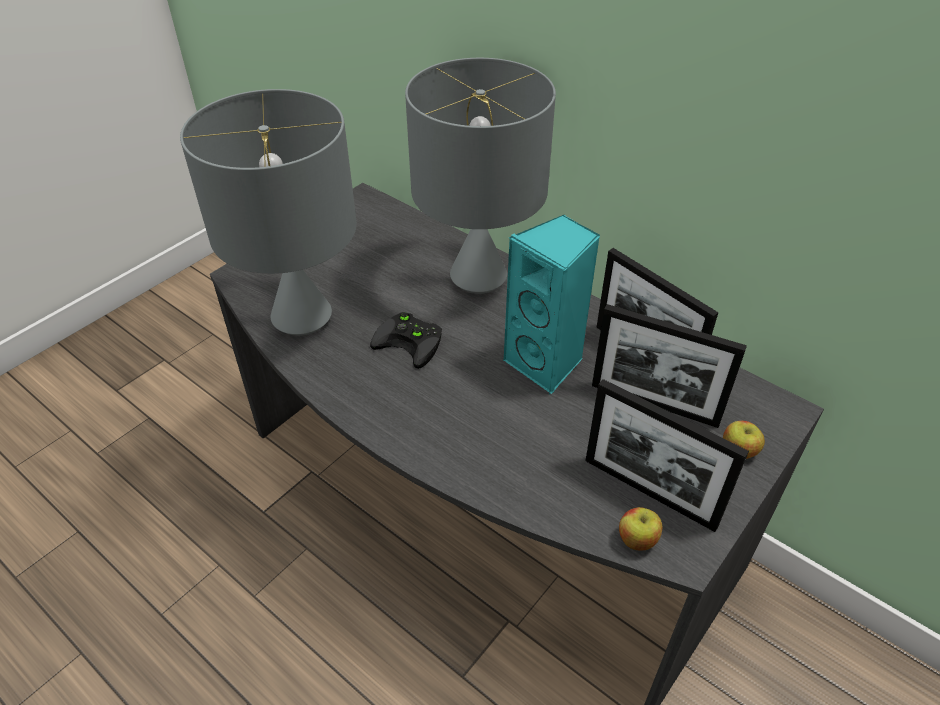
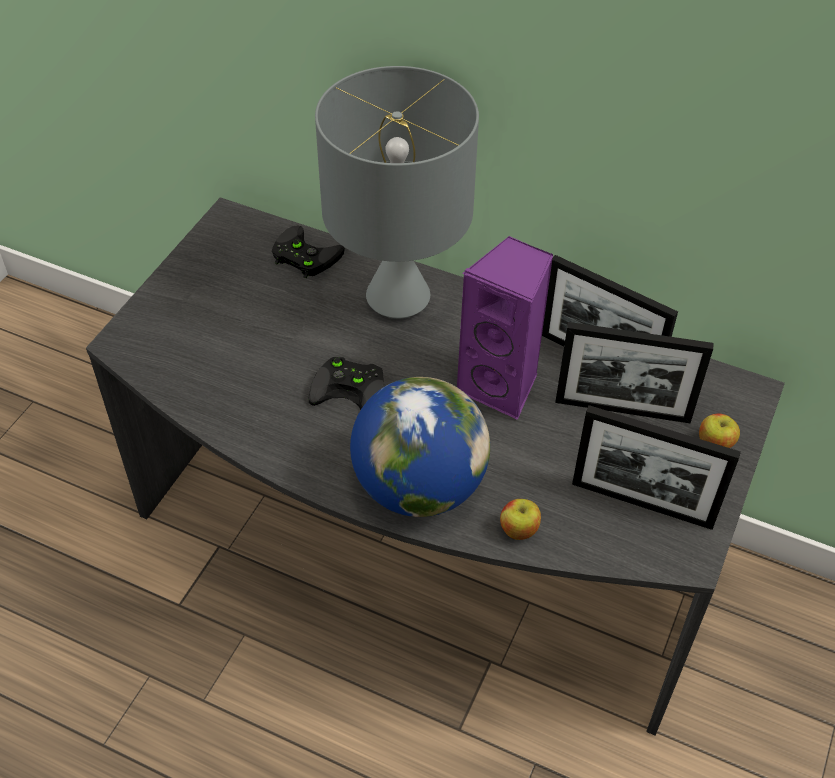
camera: 15 degrees left, 5 degrees up
(302, 320) = (219, 385): grey table lamp -> none
(411, 233) = (303, 256): none -> black game controller
(441, 435) = (419, 487): none -> globe
(546, 363) = (502, 386): turquoise speaker -> purple speaker
(637, 539) = (643, 553): apple -> apple (518, 530)

